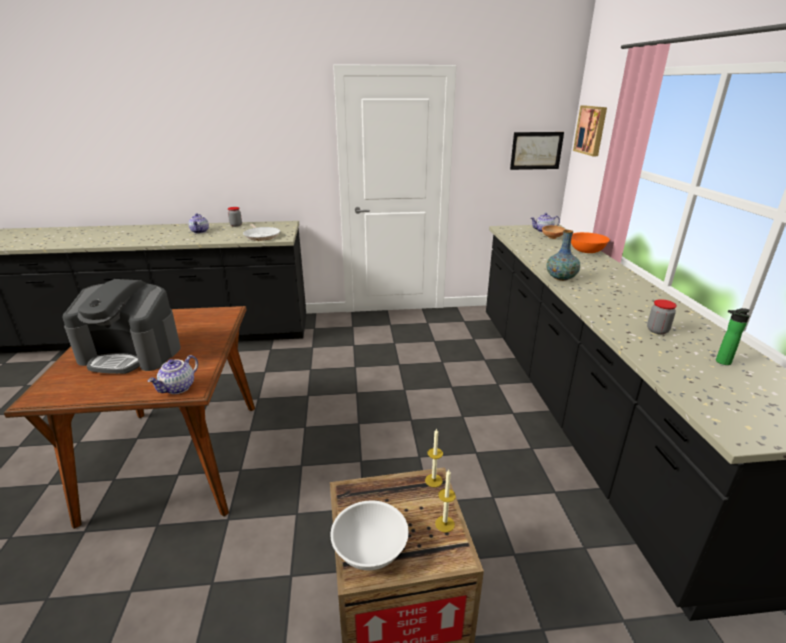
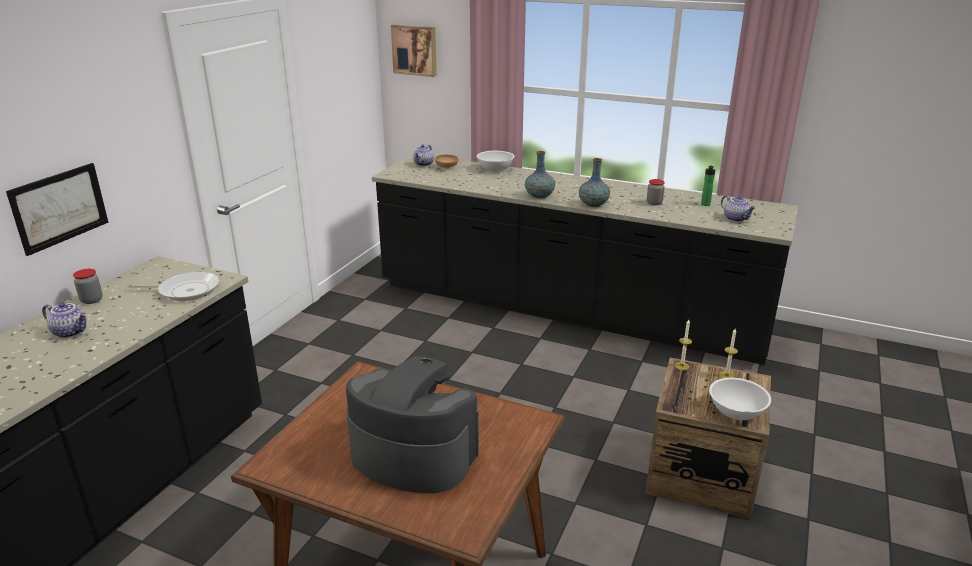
camera: 60 degrees left, 0 degrees up
(132, 353) = (413, 455): coffee machine -> coffee machine turned 105 degrees counterclockwise
(178, 388) = (530, 428): teapot -> teapot (736, 218)
(536, 150) = (358, 80): picture -> picture (59, 207)
(586, 251) = (495, 169): orange bowl -> white bowl
(587, 303) = (593, 205): none -> vase

